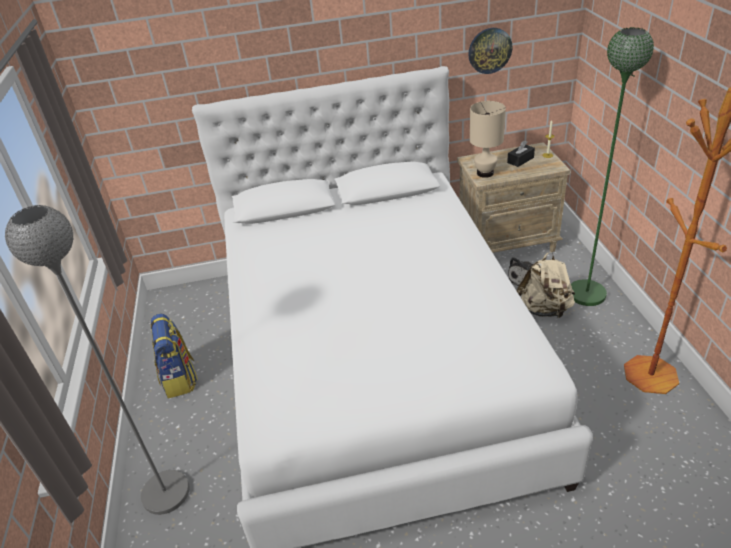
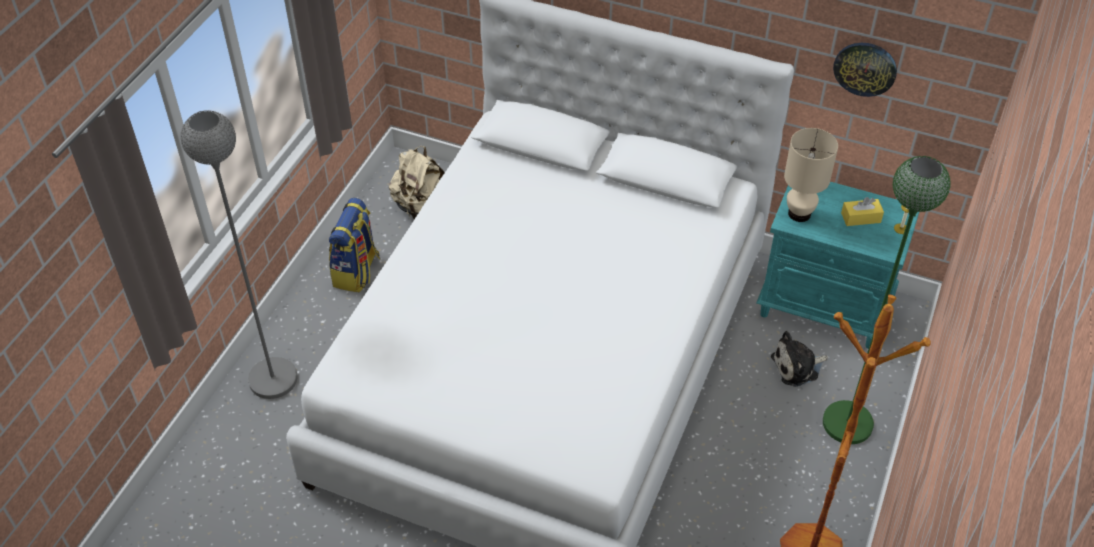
camera: 30 degrees right, 10 degrees up
(507, 243) = (825, 306): beige nightstand -> turquoise nightstand
(520, 160) = (860, 218): black tissue box -> yellow tissue box
(544, 309) = (779, 412): beige backpack -> beige backpack (420, 206)

